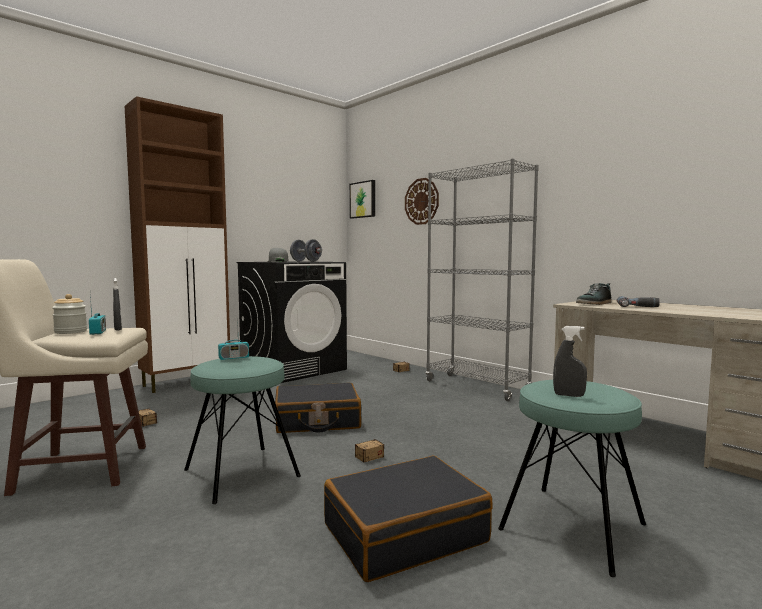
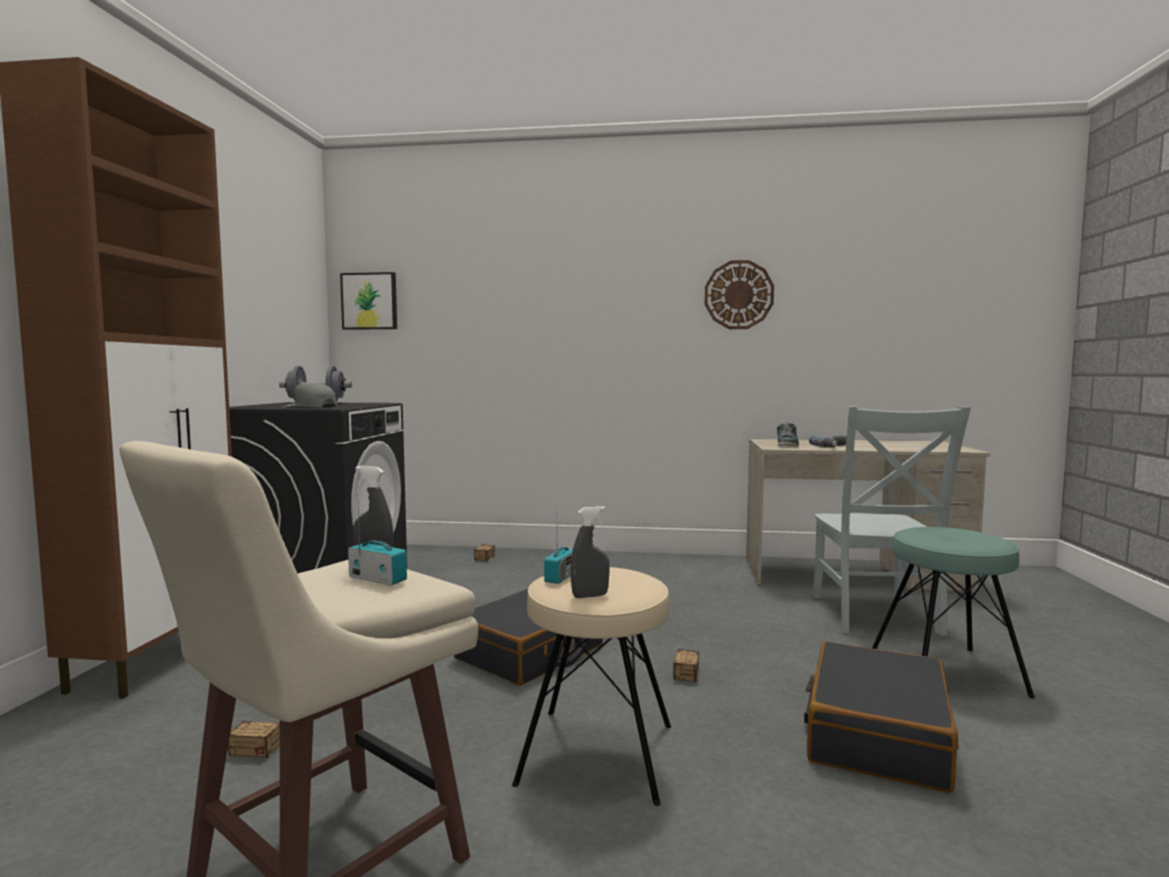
camera: 40 degrees left, 0 degrees up
(70, 332) = (312, 590): jar -> none
(241, 473) = (598, 754): turquoise stool -> beige stool
(421, 201) = (491, 313): wall clock -> wall clock (738, 295)
(476, 387) = (611, 560): grey bookcase -> none
(569, 395) = (966, 542): grey spray bottle -> grey spray bottle (590, 596)
(608, 473) = (875, 617): none -> grey chair

